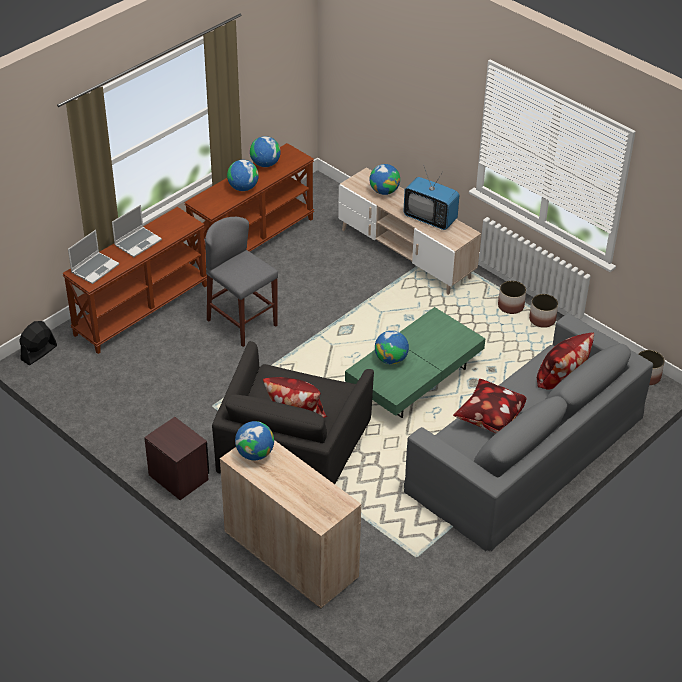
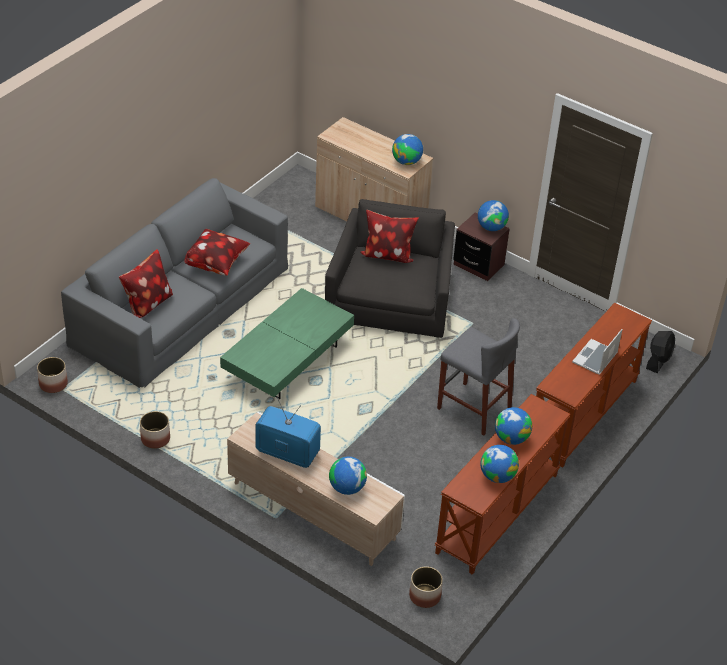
camera: 170 degrees right, 0 degrees up
(95, 268) = (622, 326): laptop -> none
(391, 359) = (312, 328): globe -> globe (491, 227)
(511, 306) = (189, 452): planter -> planter (424, 596)

